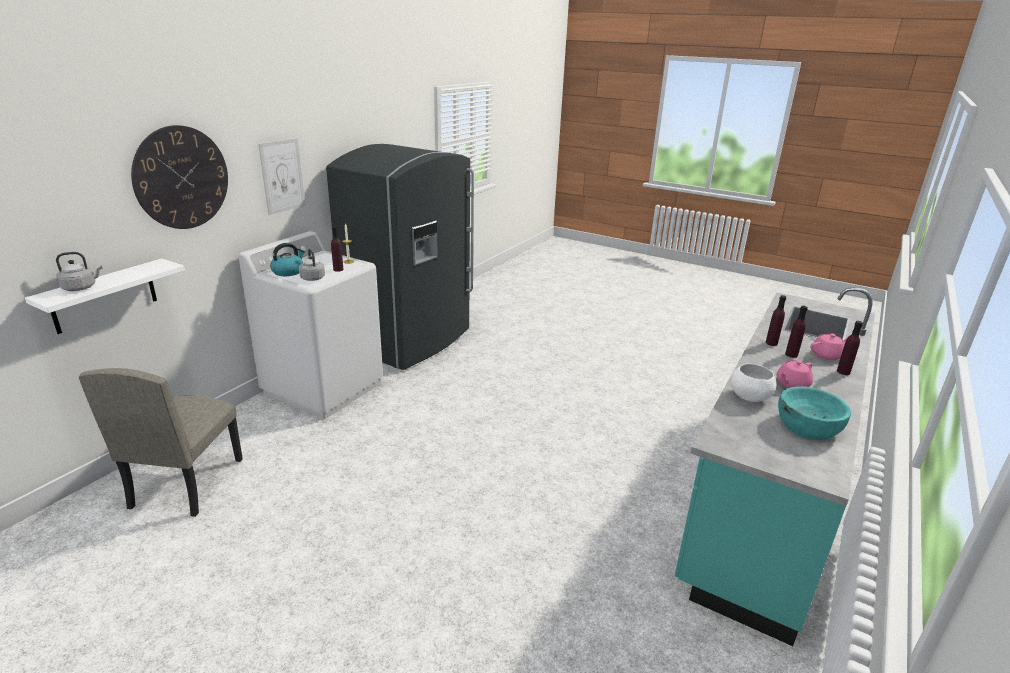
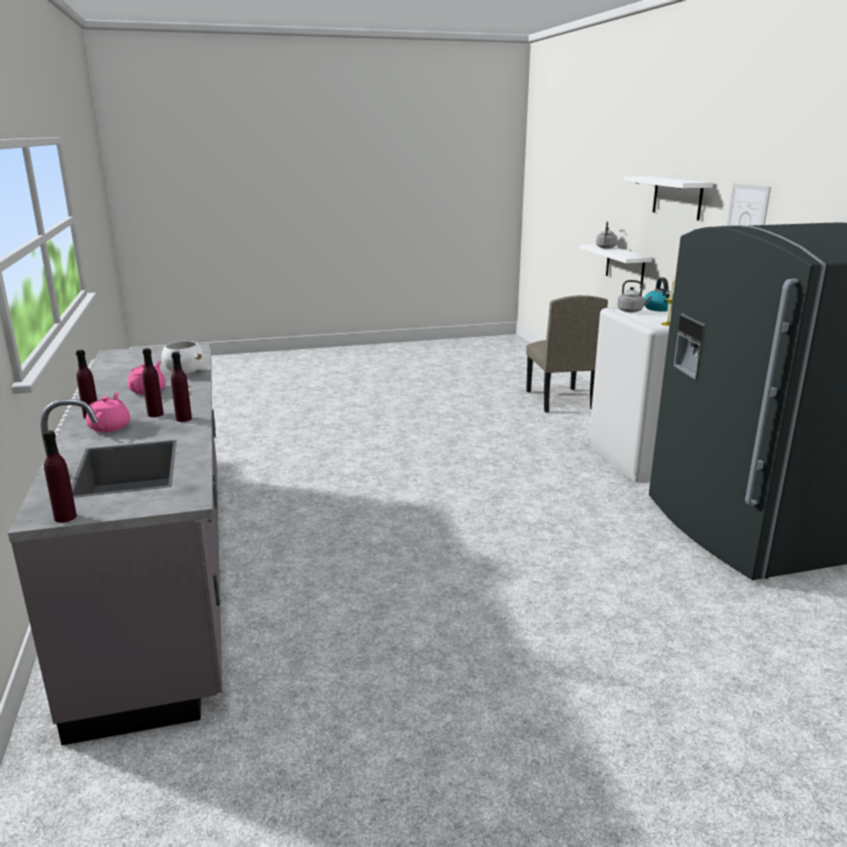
camera: 135 degrees right, 5 degrees down
(181, 178) = (677, 197): wall clock -> white shelf
(186, 482) = (559, 400): beige chair -> beige chair turned 150 degrees counterclockwise
(338, 269) = (645, 319): purple bottle -> purple bottle (65, 517)
(767, 490) = (165, 573): turquoise counter -> grey counter
(808, 426) = (128, 370): turquoise bowl -> none
(827, 355) = (110, 427): pink teapot -> pink teapot turned 150 degrees clockwise

